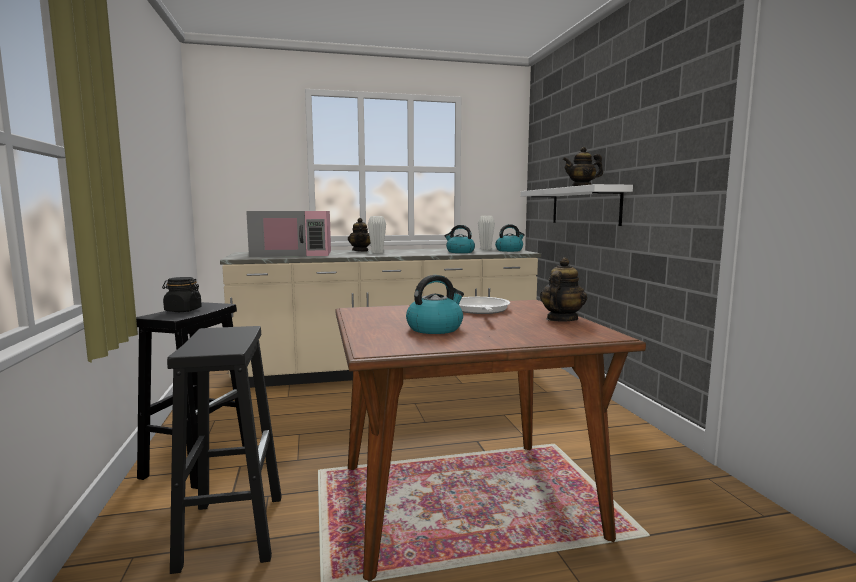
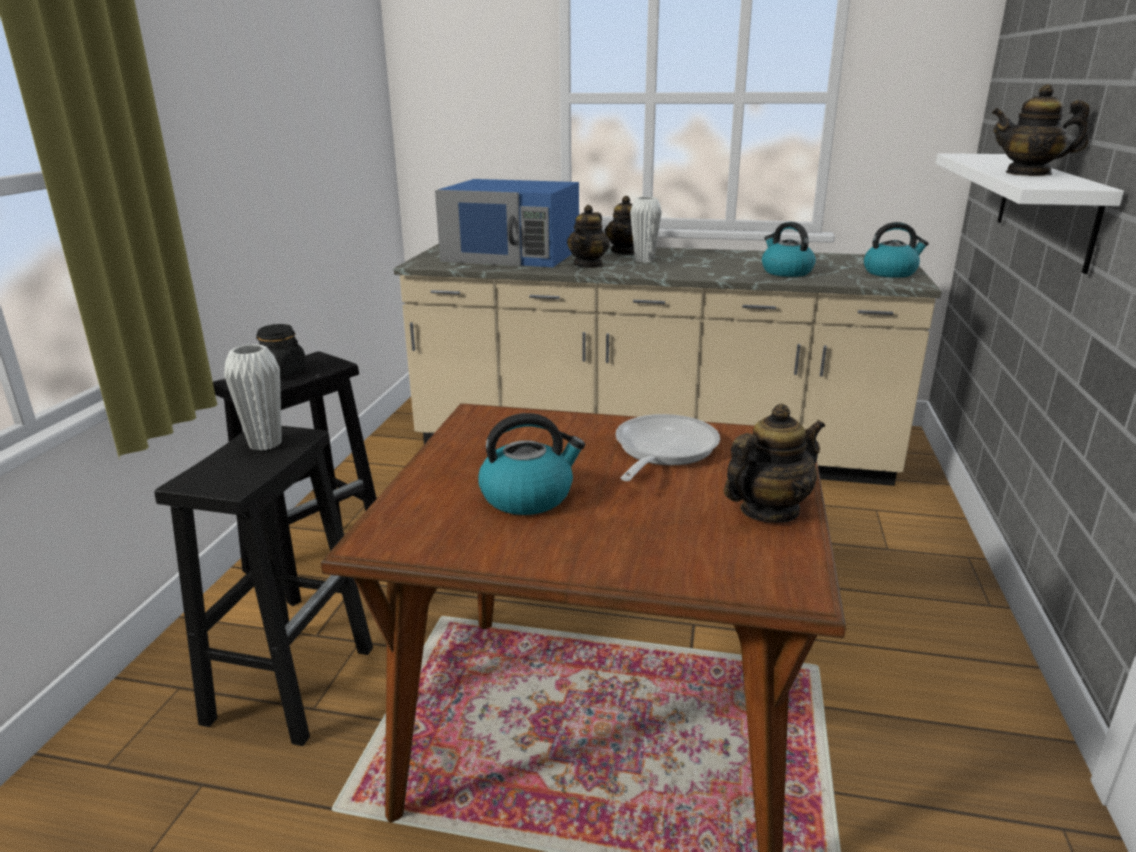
camera: 25 degrees right, 15 degrees up
(293, 254) = (513, 255): pink microwave -> blue microwave
(348, 254) = (588, 265): none -> teapot
(485, 249) = (852, 262): white vase -> white vase (265, 444)

